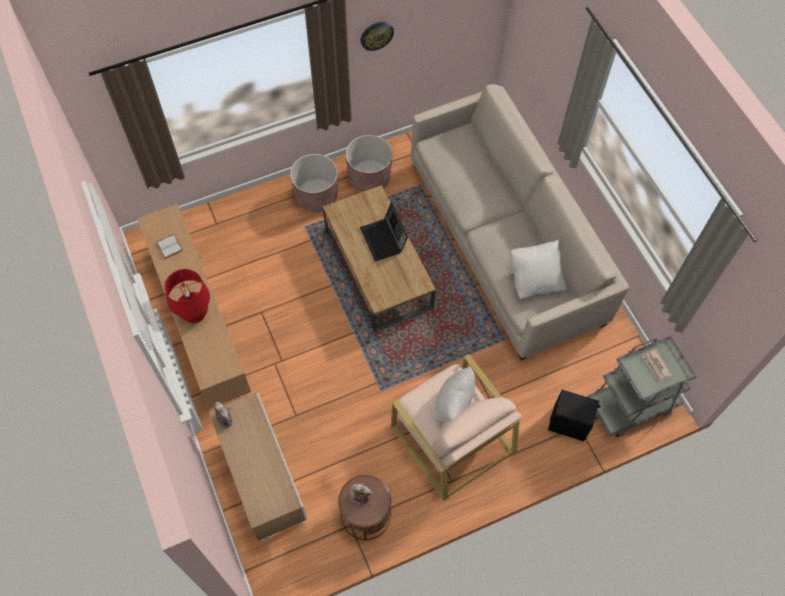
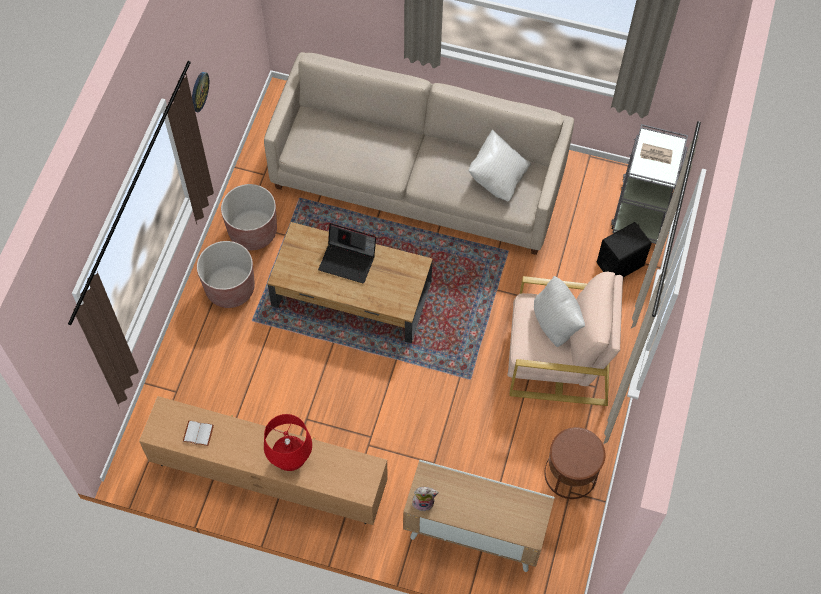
camera: 50 degrees left, 0 degrees up
(360, 496) = (572, 453): plush toy -> none

